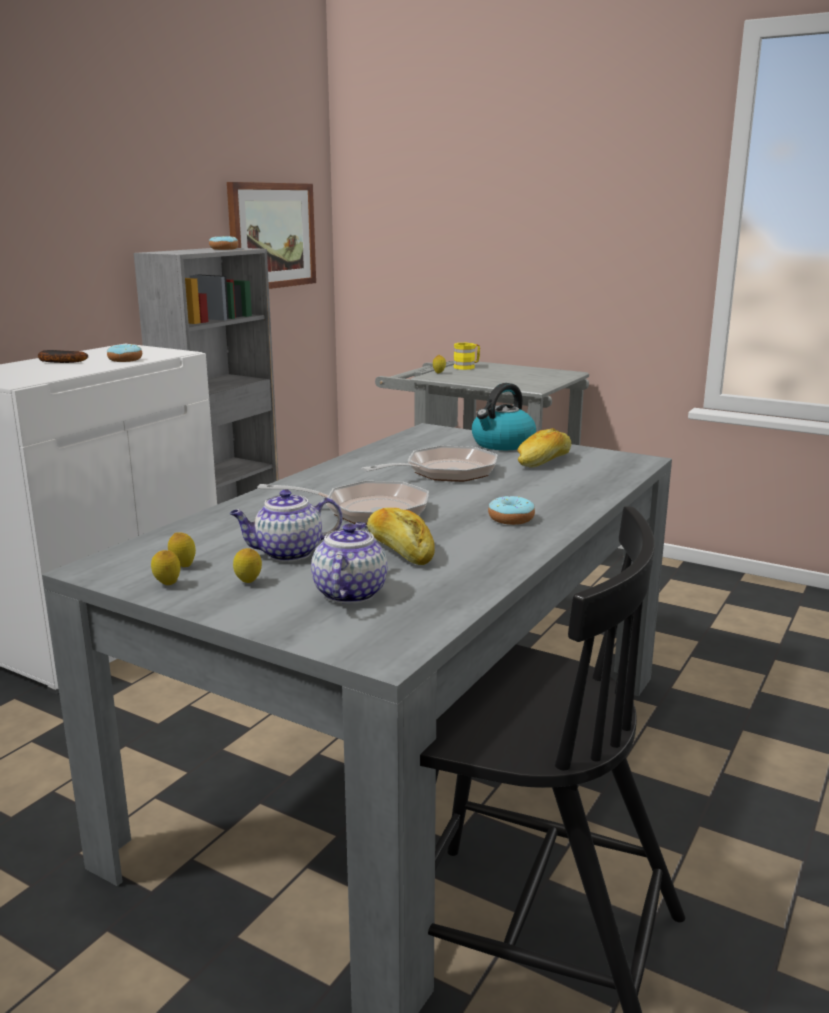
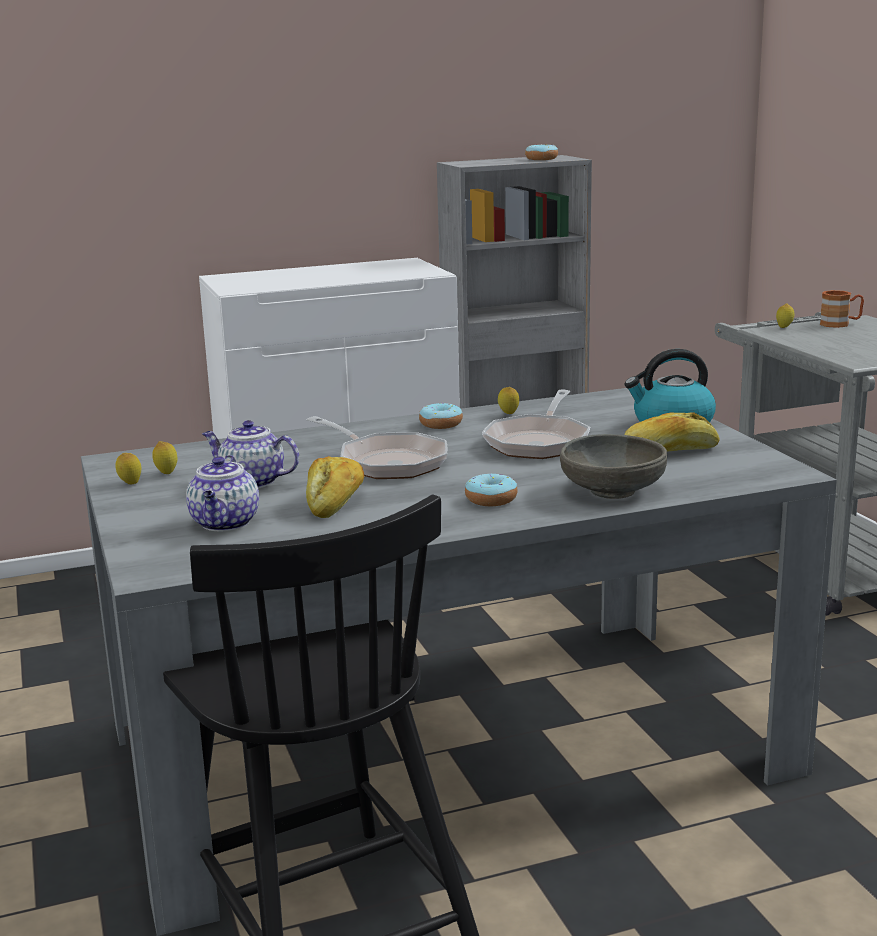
camera: 40 degrees right, 0 degrees up
(57, 362) = (314, 272): banana -> none
(125, 360) = (369, 276): donut -> donut (441, 424)
(248, 583) = (179, 497): lemon -> lemon (508, 414)
(271, 236) = (646, 140): picture -> none
(349, 593) = (225, 523): teapot -> teapot turned 135 degrees clockwise
(445, 472) = (539, 442): frying pan -> frying pan turned 105 degrees clockwise
(467, 367) = (840, 324): yellow mug -> brown mug
(572, 494) = (613, 491): none -> grey bowl

